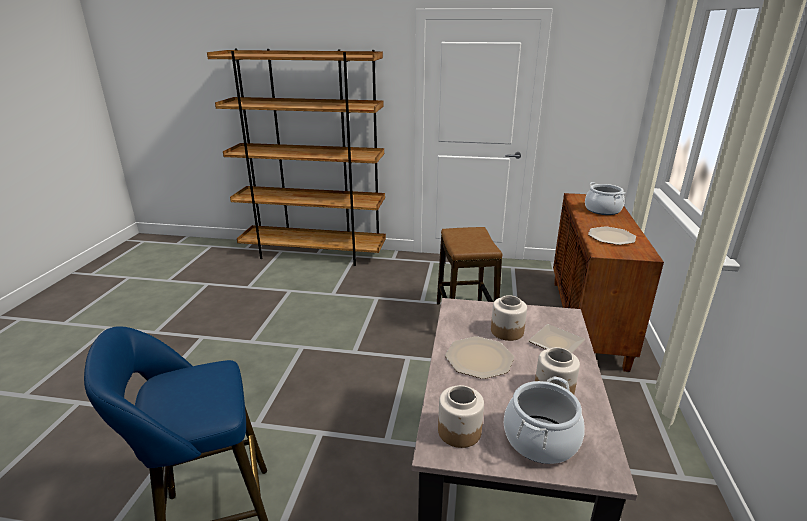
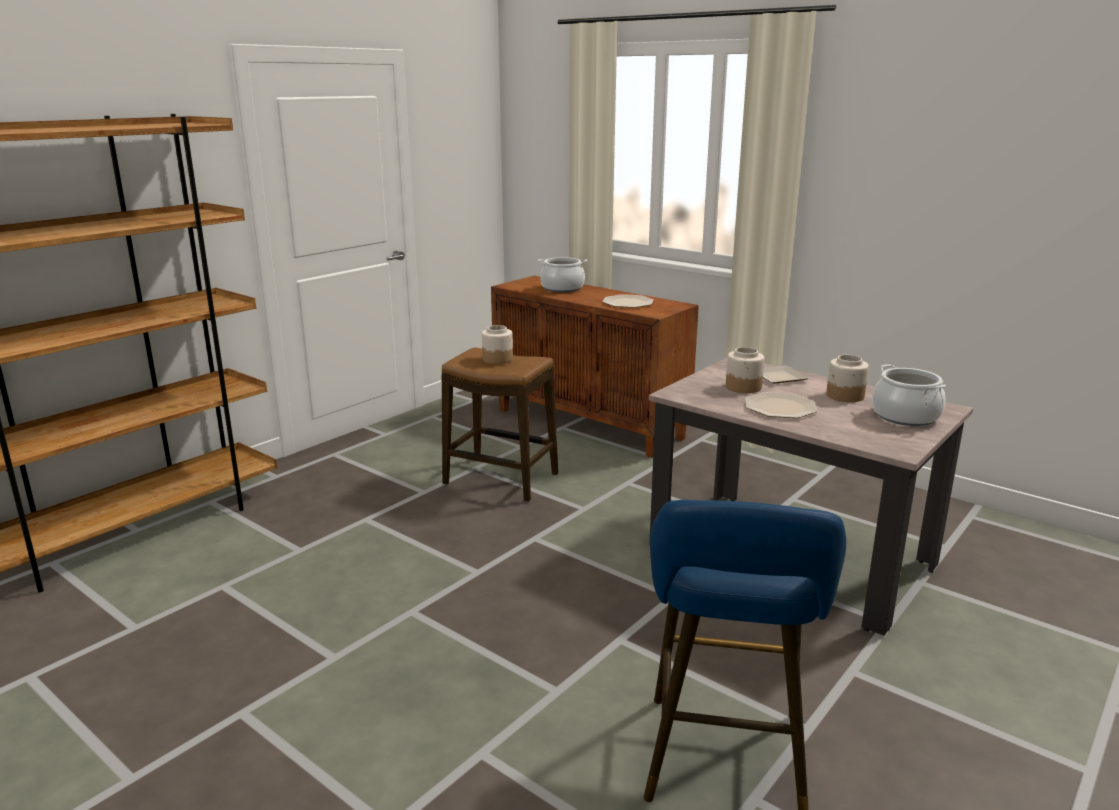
camera: 60 degrees left, 5 degrees down
(460, 431) = (882, 438): jar -> jar (497, 359)

